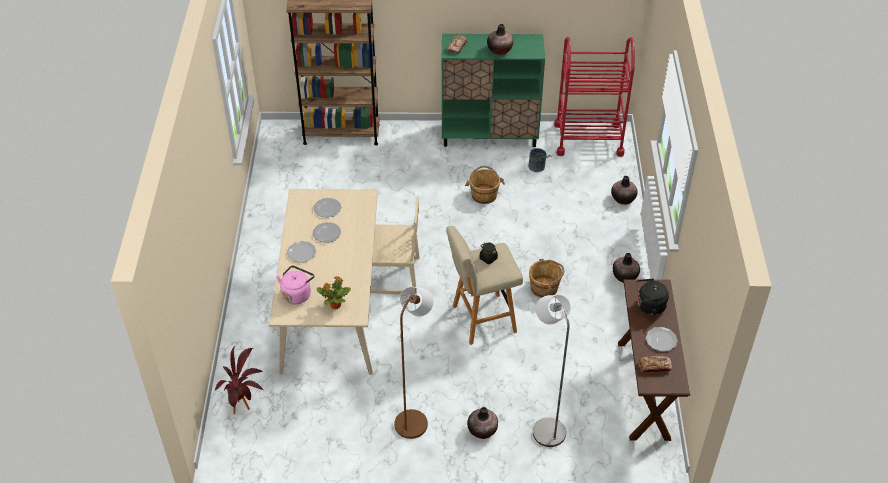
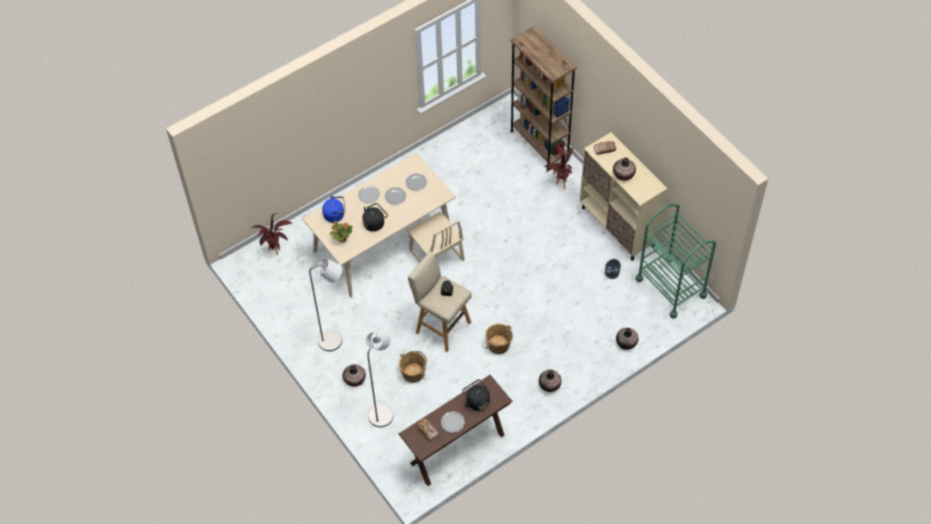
camera: 55 degrees right, 10 degrees up
(297, 294) = (335, 215): pink kettle -> blue kettle
(343, 267) = (375, 223): none -> black kettle
(402, 147) = (558, 185): none -> potted plant
(414, 419) = (335, 340): brown floor lamp -> grey floor lamp
(484, 195) = (555, 260): brown bucket -> brown bucket (413, 372)
(490, 135) = (618, 227): green cabinet -> beige cabinet
(588, 139) = (671, 287): red cart -> green cart

